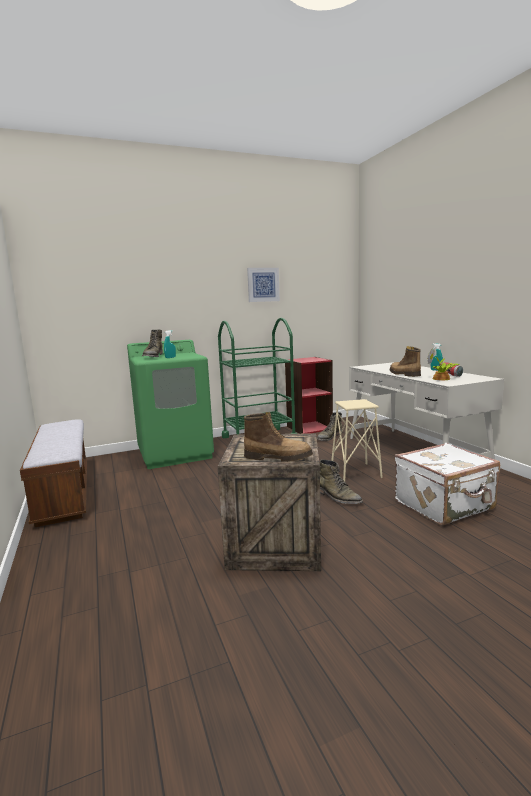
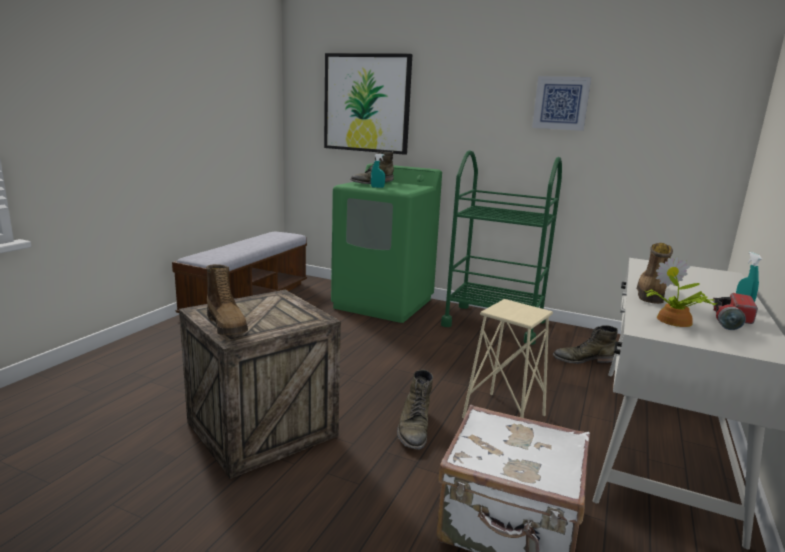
camera: 45 degrees right, 5 degrees up
(114, 294) = (366, 103): none -> picture
(309, 428) = (585, 337): red bookcase -> none

